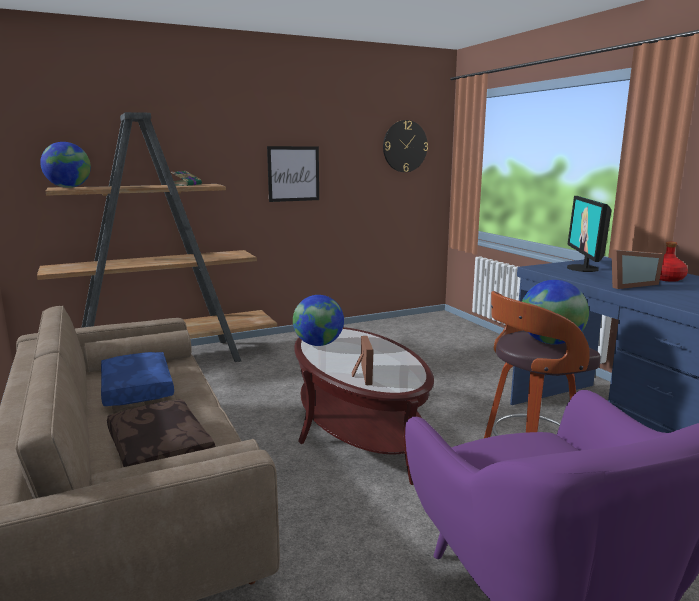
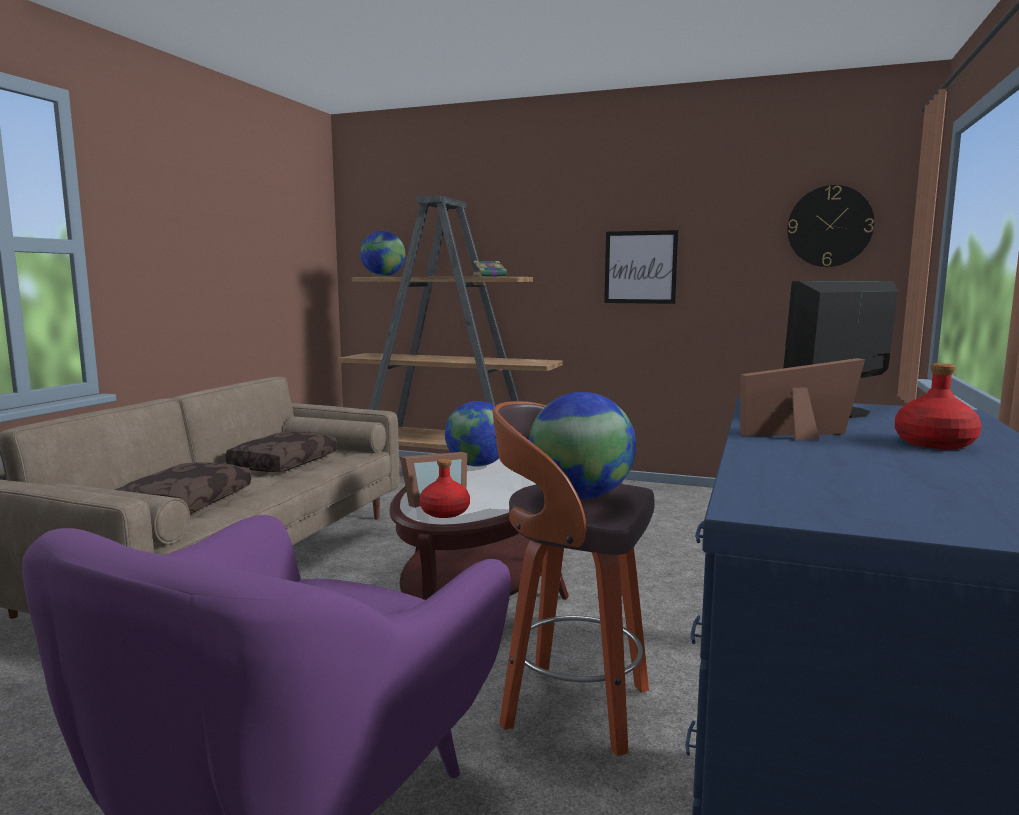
camera: 45 degrees right, 5 degrees down
(135, 388) = (283, 463): blue pillow -> brown pillow
(396, 381) = (444, 512): none -> red bottle
(628, 285) = (803, 436): picture frame -> picture frame turned 150 degrees clockwise

